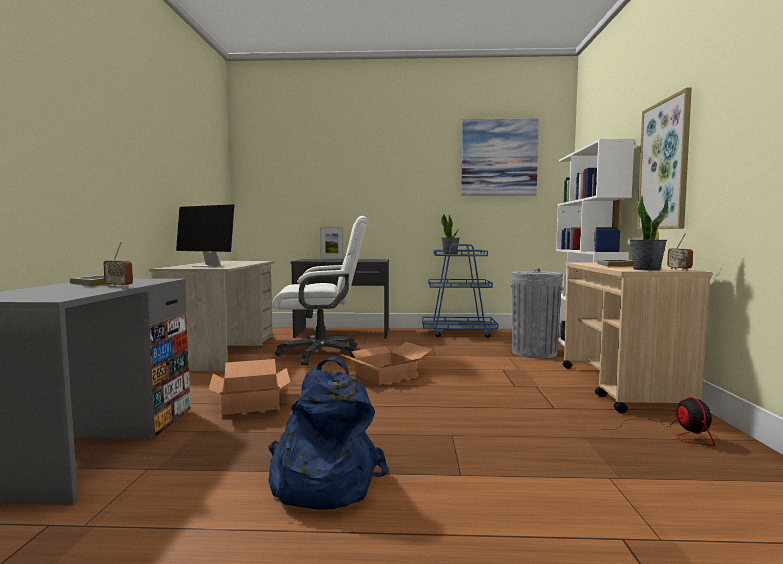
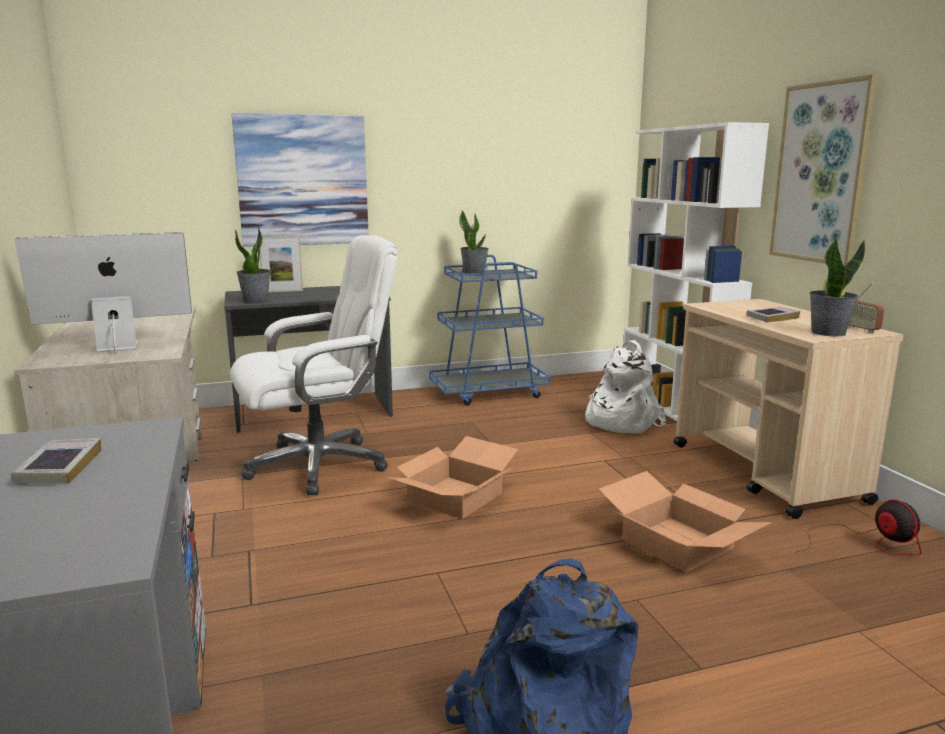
camera: 20 degrees left, 10 degrees up
(119, 286) = (128, 477): radio -> none
(208, 266) = (116, 347): monitor -> monitor turned 150 degrees clockwise
(252, 402) = (297, 592): cardboard box -> cardboard box (679, 543)
(310, 260) = (256, 301): none -> potted plant
(499, 157) = (538, 117): picture -> picture (303, 181)
(534, 352) = (619, 421): grey trash can -> white backpack

